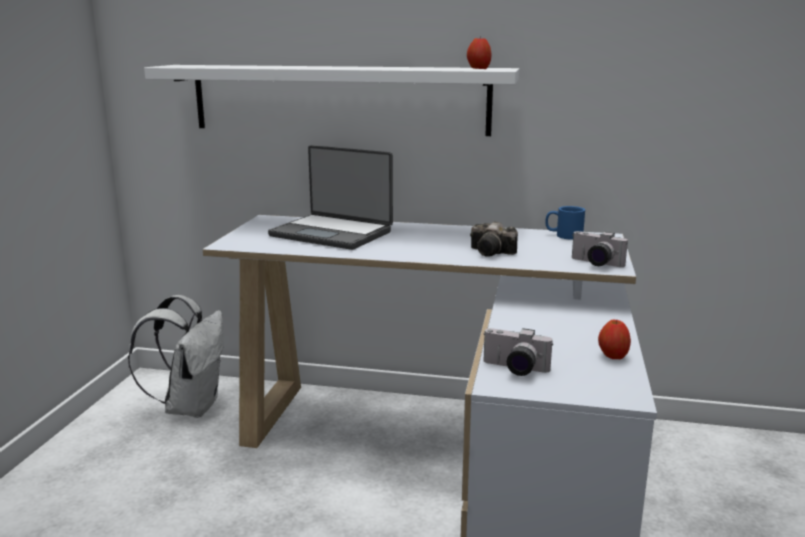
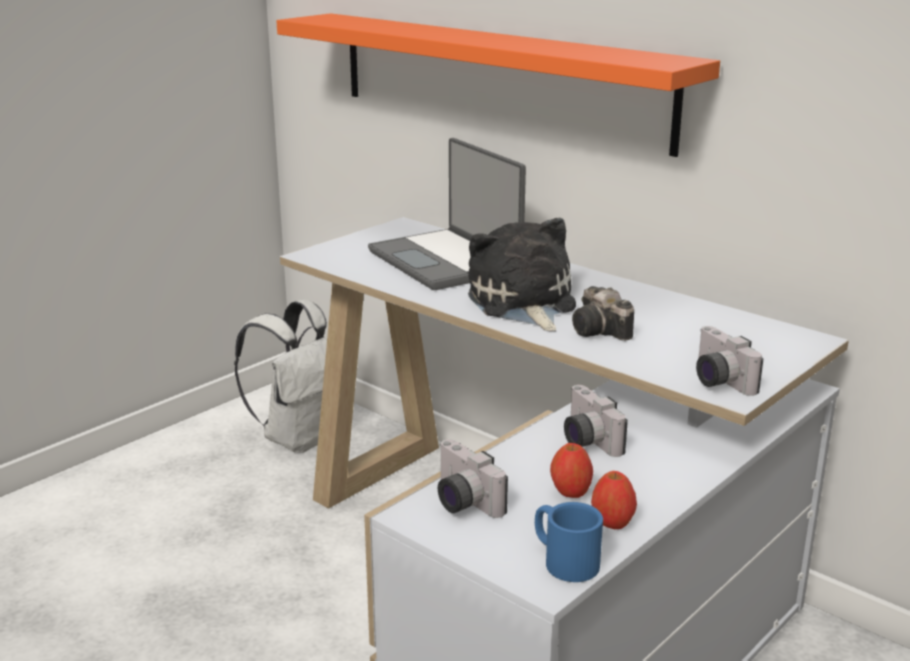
camera: 30 degrees right, 5 degrees up
(338, 99) = (497, 78): white shelf -> orange shelf
(422, 247) = (523, 304): none -> plush toy
(478, 69) = (638, 60): apple -> apple (570, 492)
(533, 319) = (585, 440): none -> camera
(563, 235) = (747, 324): blue mug -> blue mug (563, 560)

